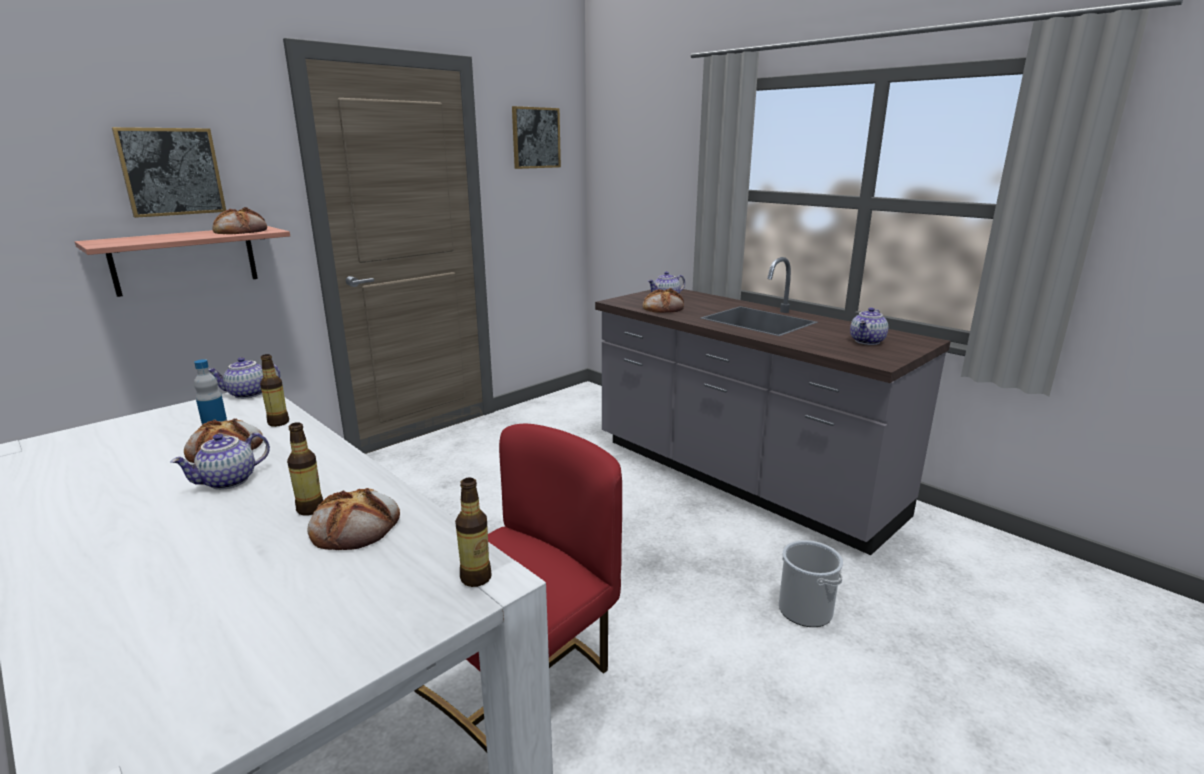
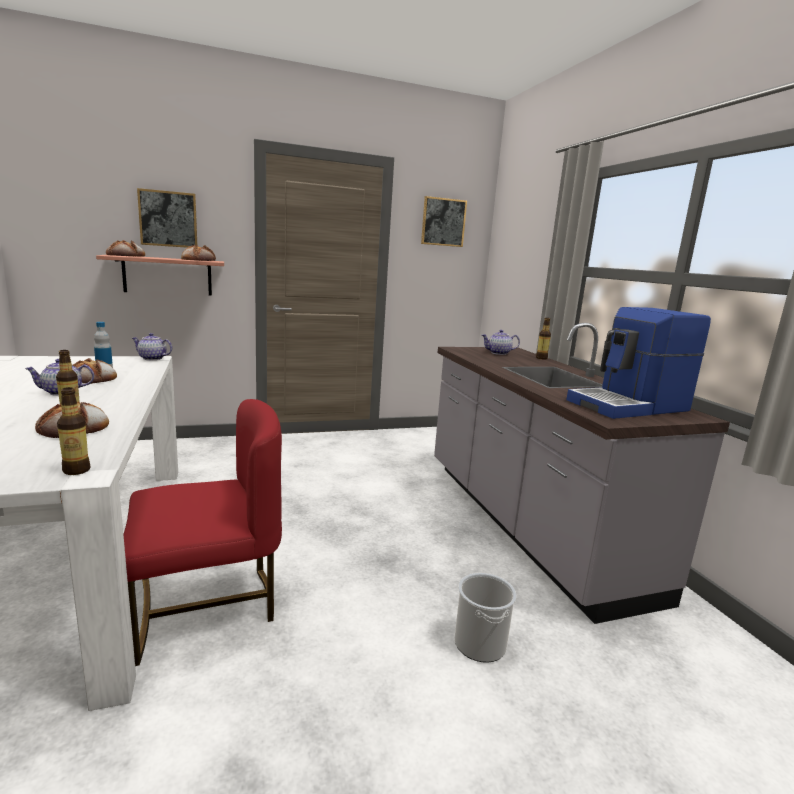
camera: 25 degrees right, 5 degrees down
(278, 423) = (139, 373): bottle -> bottle (541, 358)
(663, 307) = (484, 357): bread -> bread (126, 256)
(867, 342) = (630, 406): teapot -> coffee machine

